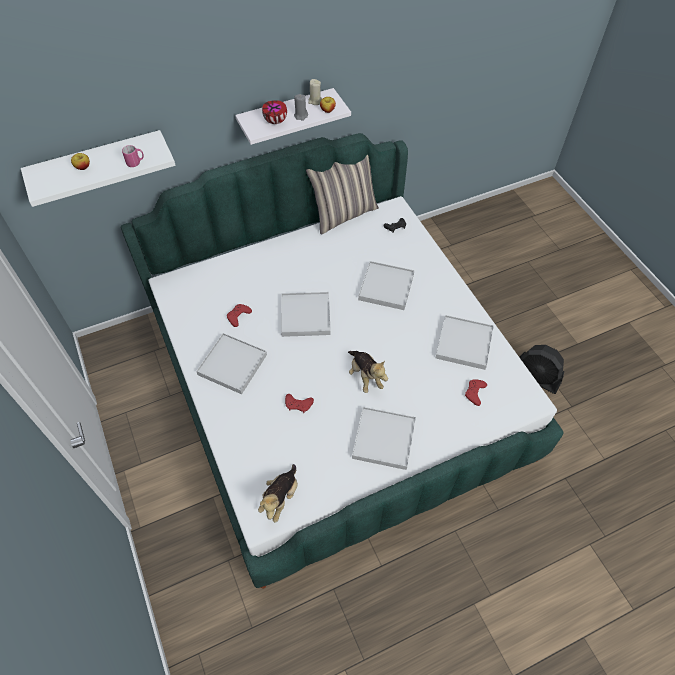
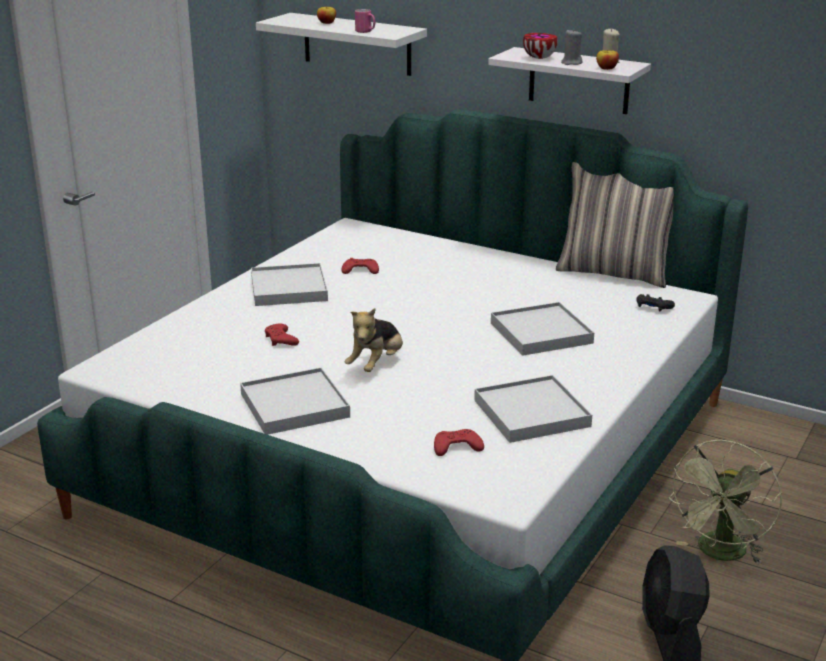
camera: 55 degrees right, 30 degrees down
(280, 498) = (138, 370): plush toy -> none
(305, 316) = (416, 302): white tray -> none
(497, 322) = (720, 554): none -> green fan

